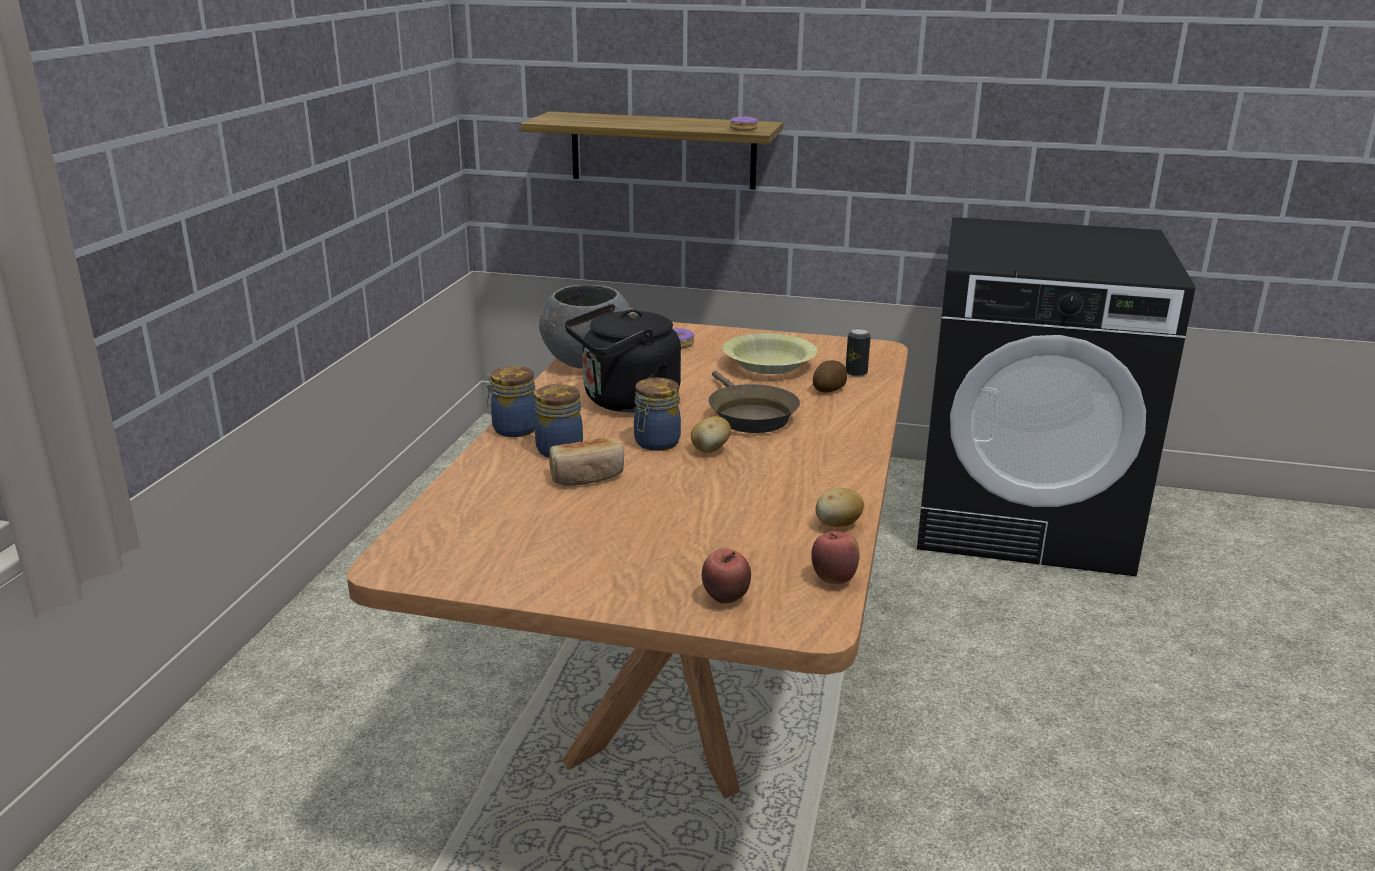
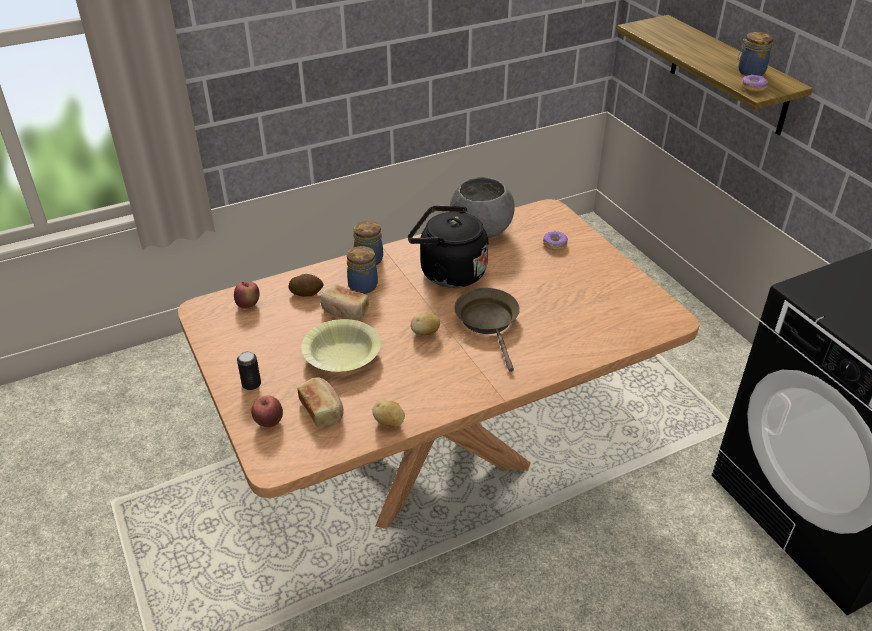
camera: 50 degrees right, 15 degrees up
(655, 443) = (410, 310): jar -> jar (749, 72)
(749, 416) = (489, 322): brown frying pan -> brown frying pan turned 135 degrees clockwise
(754, 555) = (322, 410): none -> bread
(768, 366) = (573, 292): yellow bowl -> yellow bowl (341, 355)
(829, 389) = (572, 332): potato -> potato (306, 293)
(834, 579) = (326, 450): apple -> apple (248, 305)
(856, 373) = (614, 330): can -> can (251, 384)

